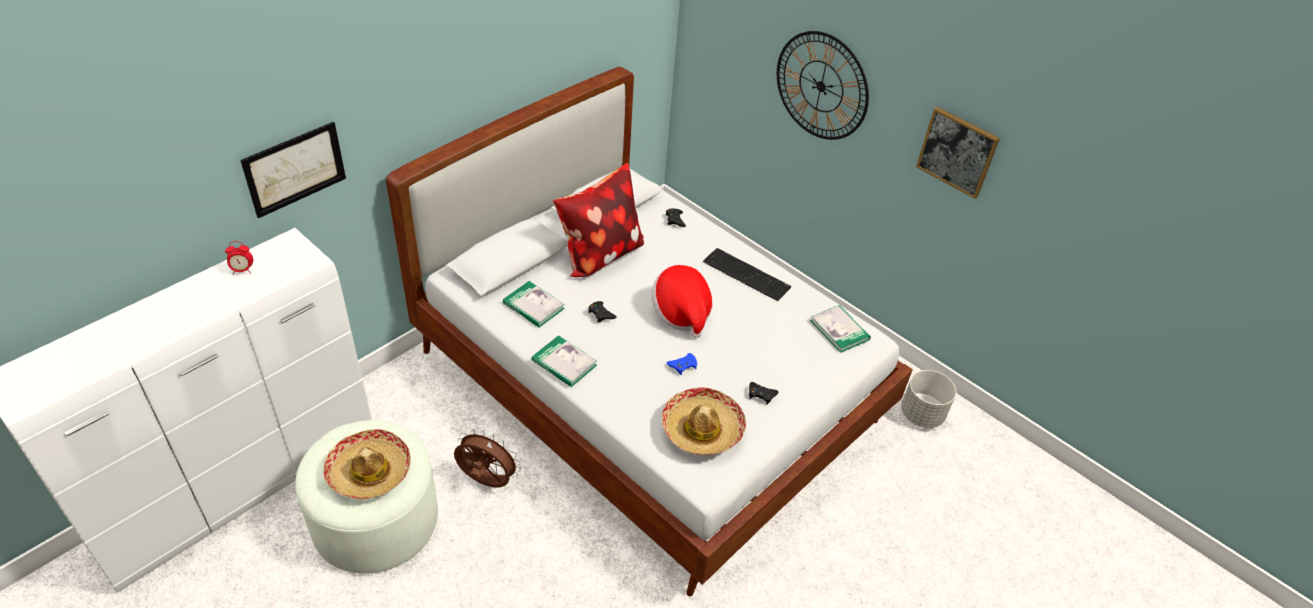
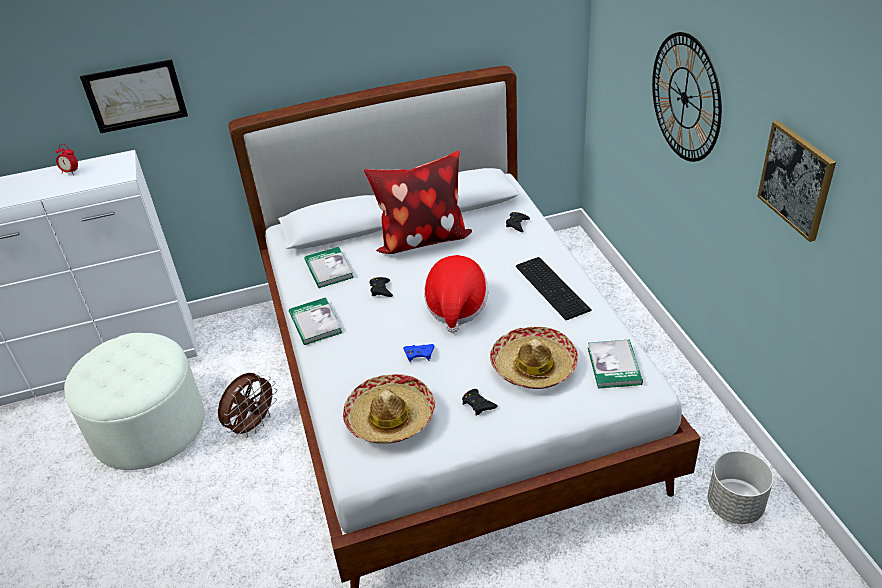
camera: 35 degrees right, 5 degrees down
(369, 472) = (123, 373): hat -> hat (533, 366)
(486, 482) = (252, 425): brown fan -> brown fan turned 75 degrees clockwise

